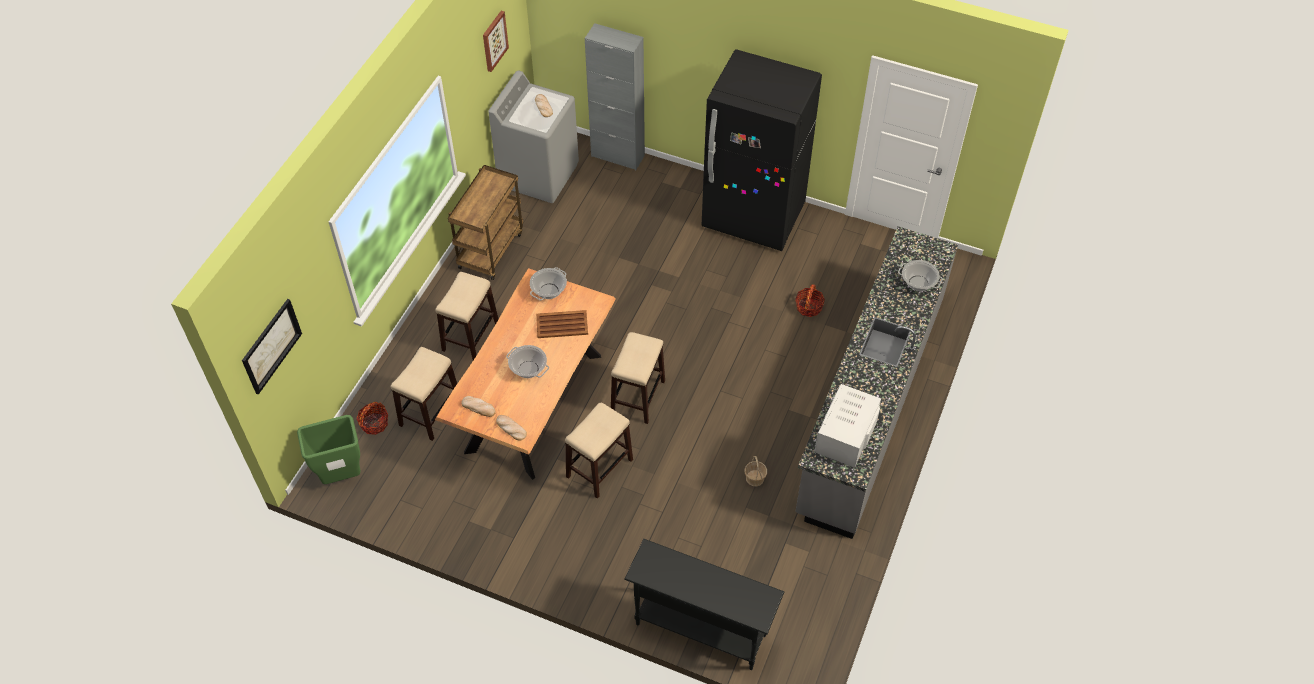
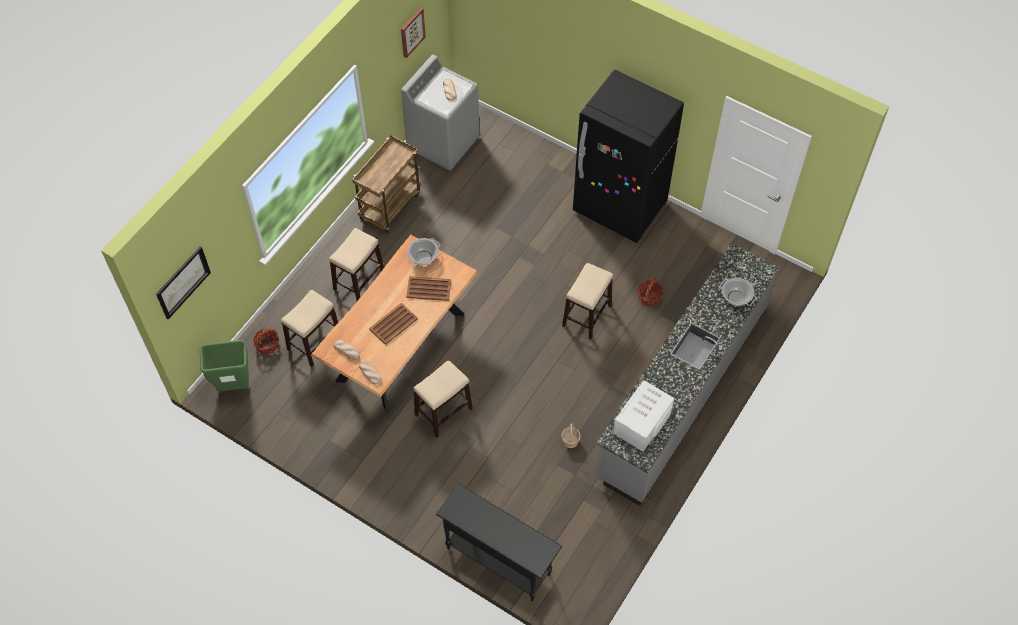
camera: 10 degrees right, 5 degrees up
(528, 369) = (394, 324): cooking pot -> brown tray
(617, 156) = (514, 134): grey cabinet -> none
(637, 397) = (487, 355): stool -> stool (586, 316)

